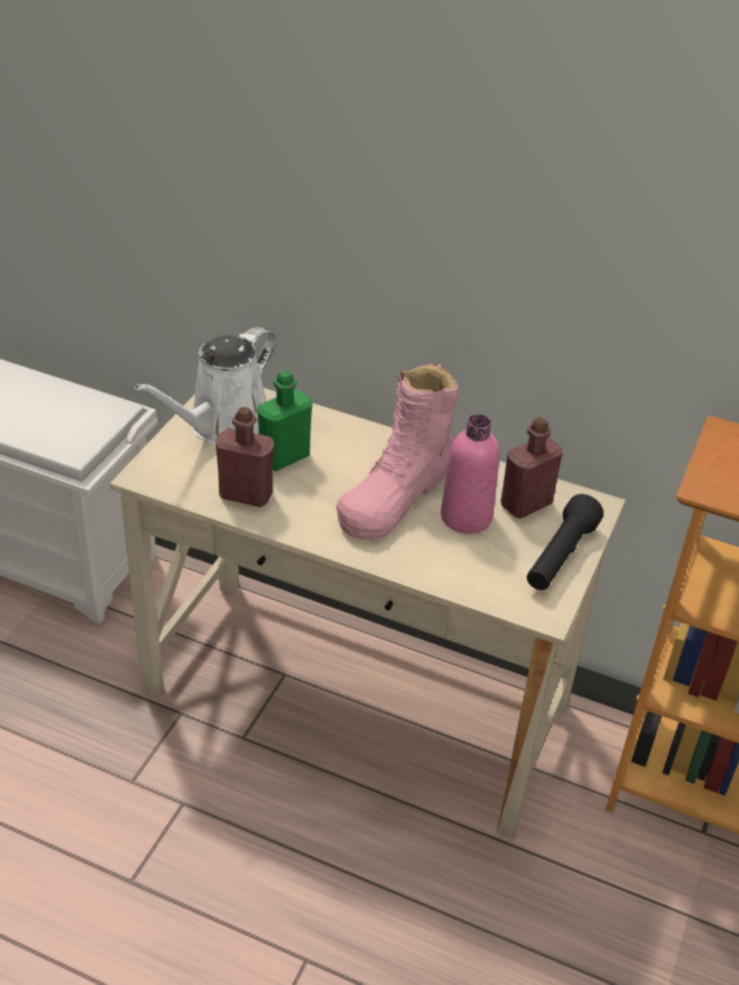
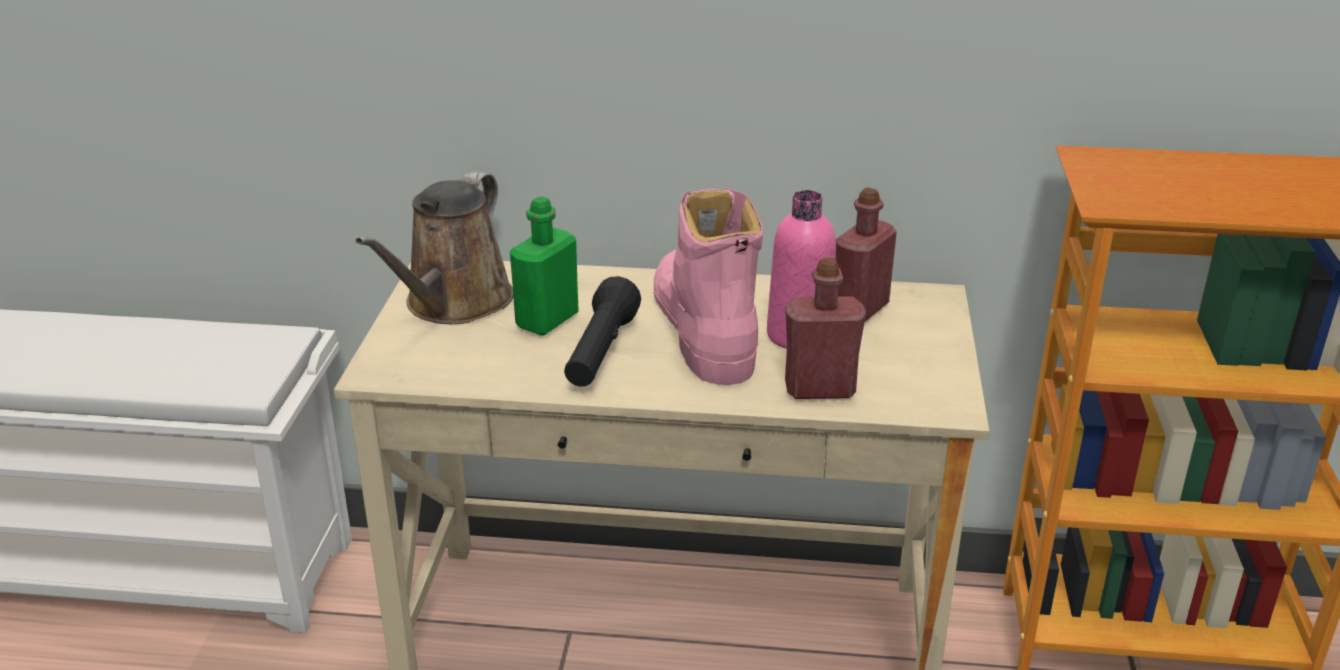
camera: 15 degrees left, 10 degrees down
(223, 426) = (453, 304): white watering can -> brown watering can
(246, 495) = (519, 366): red bottle -> red bottle (819, 389)
(396, 494) = (704, 330): pink boot -> pink boot turned 150 degrees clockwise
(559, 557) = (930, 351): black flashlight -> black flashlight (600, 353)

